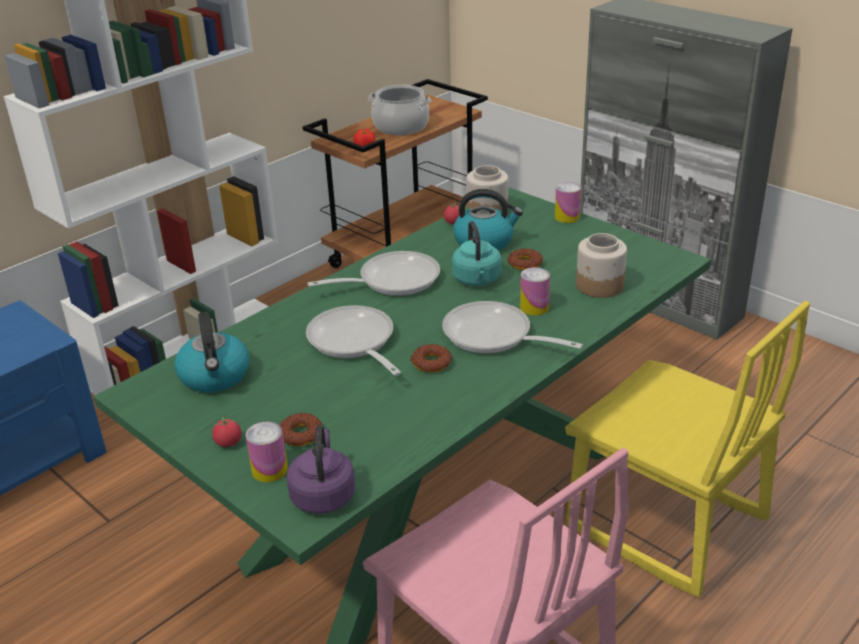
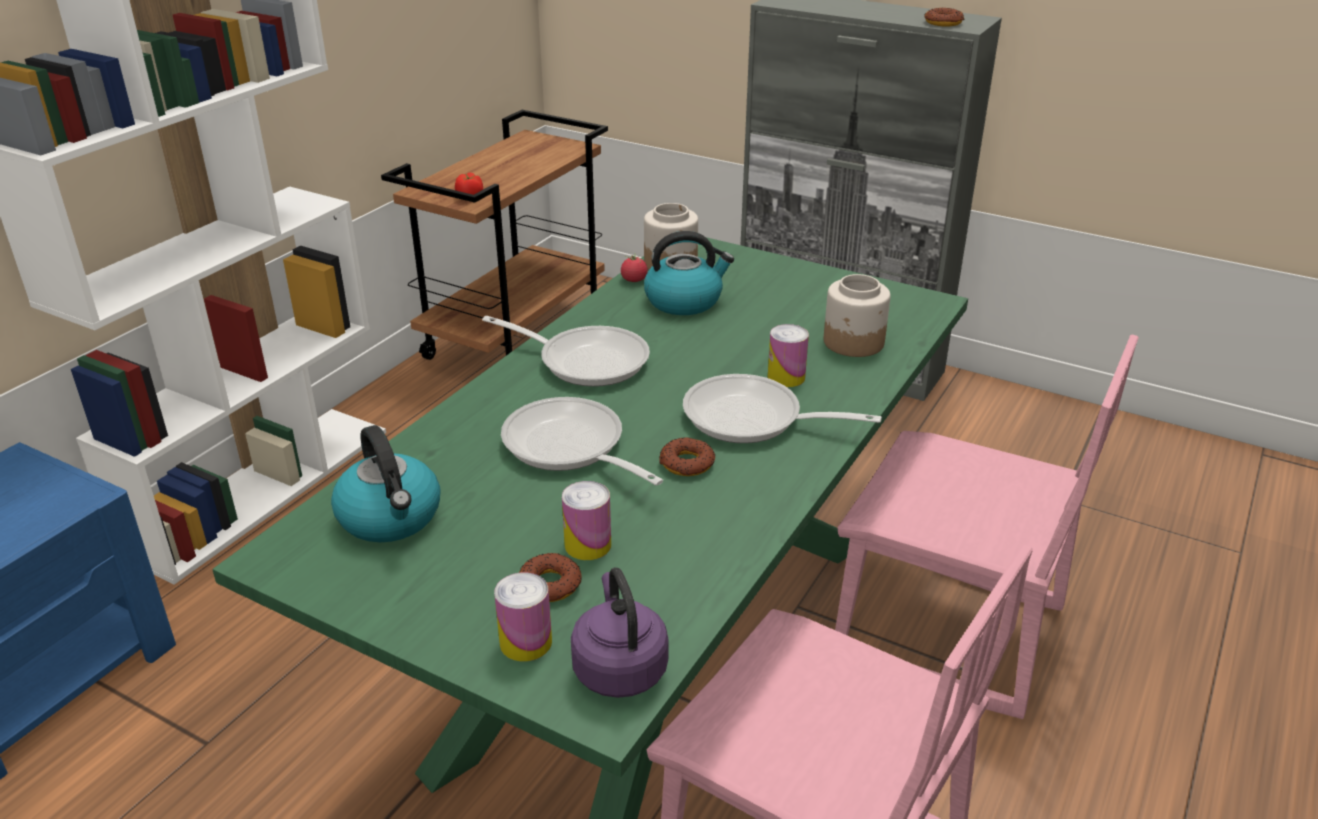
camera: 15 degrees left, 0 degrees up
(228, 442) = (448, 610): tomato -> none
(392, 280) = (585, 360): frying pan -> frying pan turned 60 degrees clockwise
(401, 126) = (506, 169): cooking pot -> none
(477, 280) = (697, 350): turquoise kettle -> none
(525, 263) = (748, 323): donut -> donut (943, 22)
(567, 217) = (773, 262): can -> can (588, 545)
(665, 524) = (948, 633): yellow chair -> pink chair

